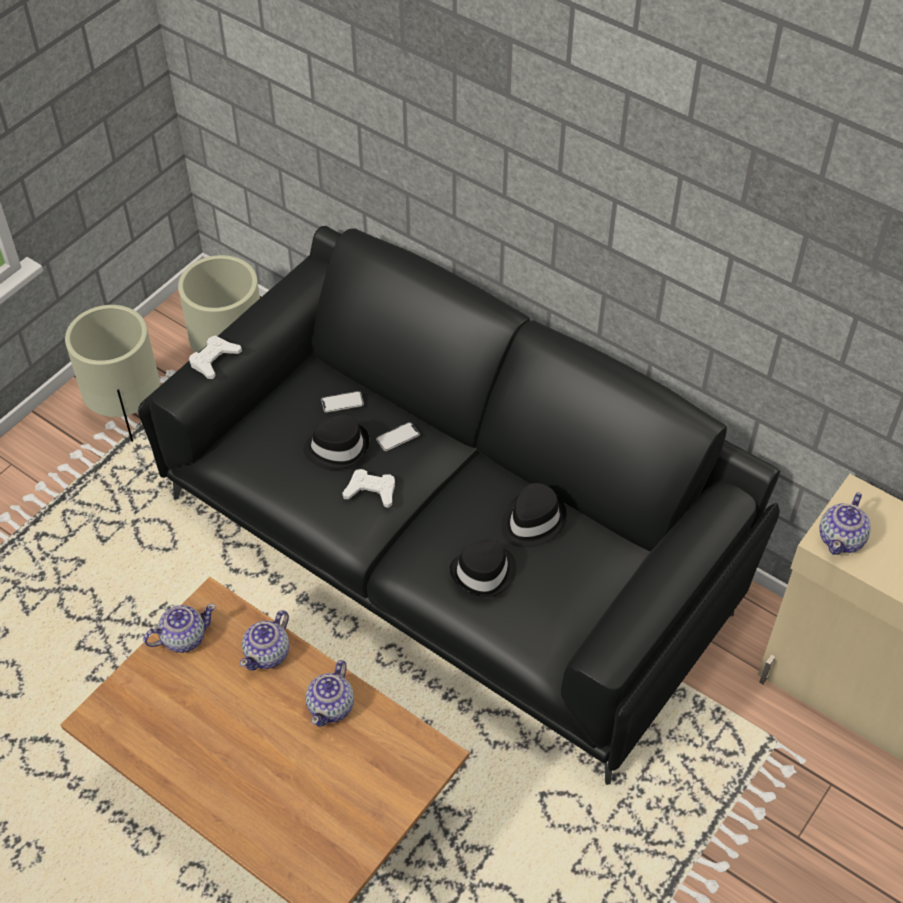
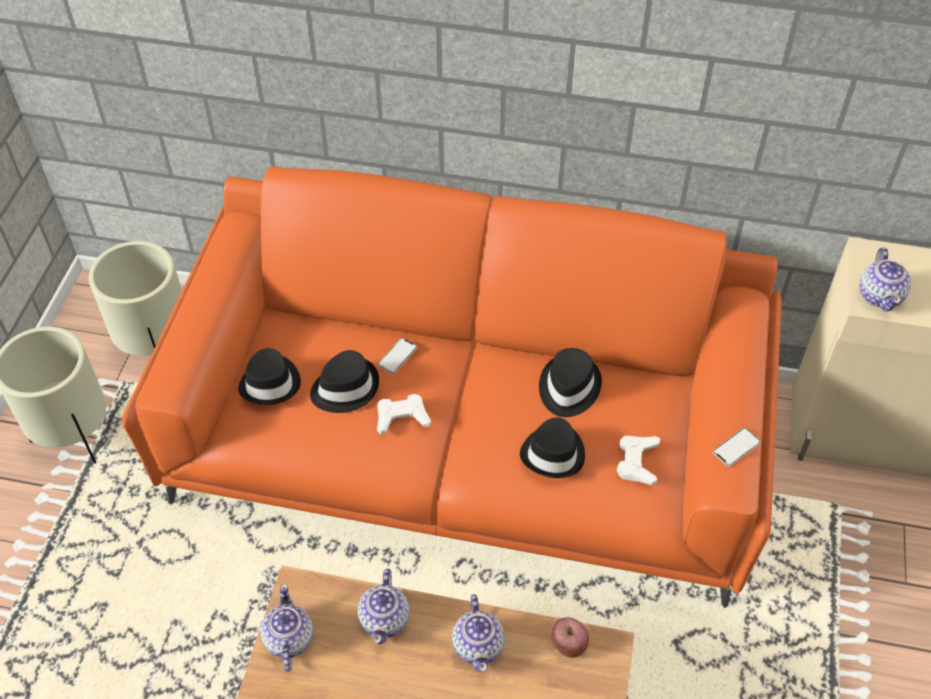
camera: 25 degrees left, 0 degrees up
(183, 637) = (288, 640): teapot -> teapot turned 45 degrees counterclockwise
(214, 360) = (185, 343): white game controller -> white game controller (637, 462)
(278, 421) = (271, 383): none -> black hat
(342, 402) = (324, 342): phone -> phone (736, 447)
(406, 738) = (568, 645): none -> apple
(454, 548) = (467, 446): black sofa -> orange sofa

